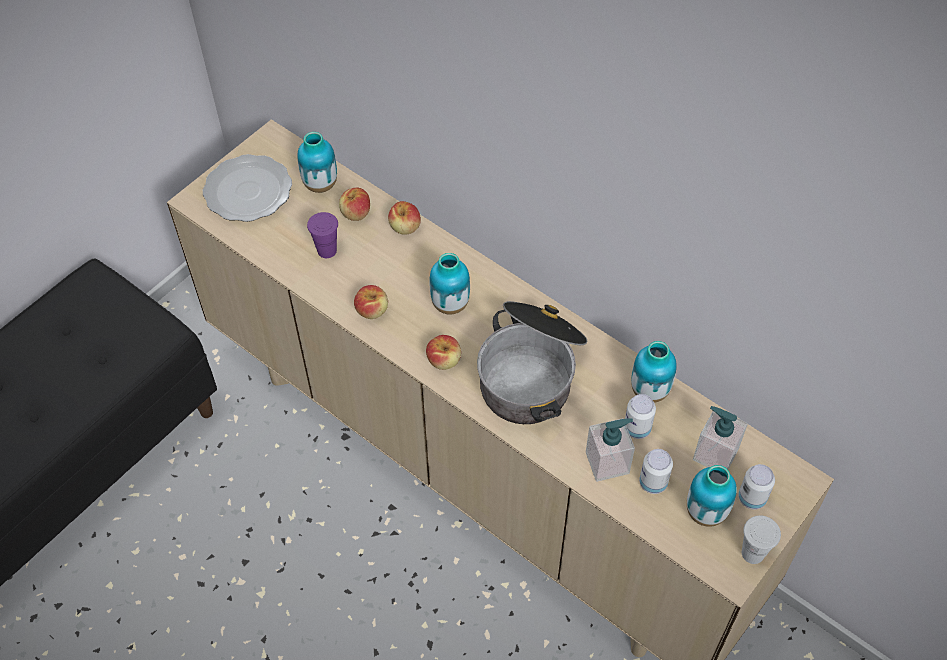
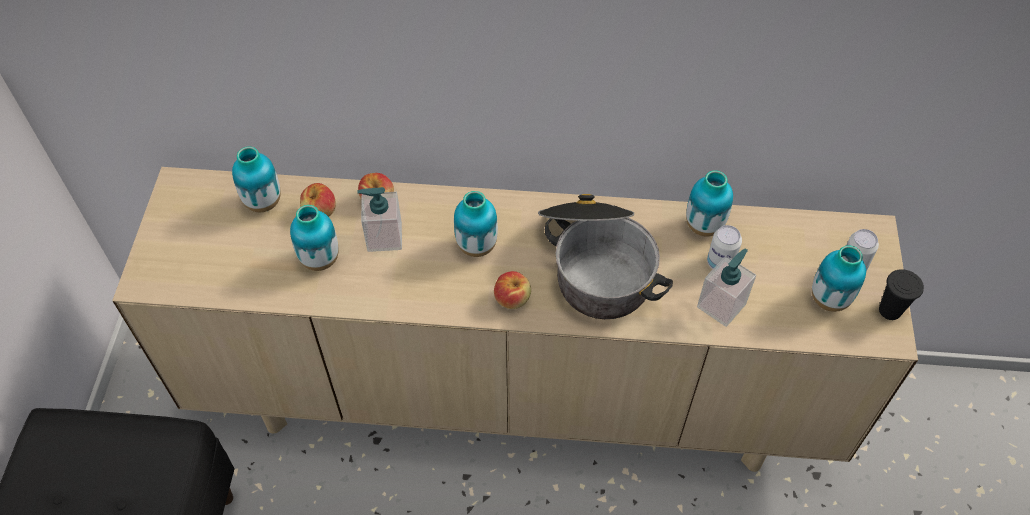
camera: 35 degrees left, 0 degrees up
(249, 191) = (194, 245): plate -> none
(327, 250) = (320, 260): purple cup -> vase
(372, 310) = (409, 291): apple -> none
(653, 483) = (770, 300): can -> none
(715, 454) = (796, 248): soap dispenser -> soap dispenser (384, 237)
(752, 553) = (890, 310): white cup -> black cup

